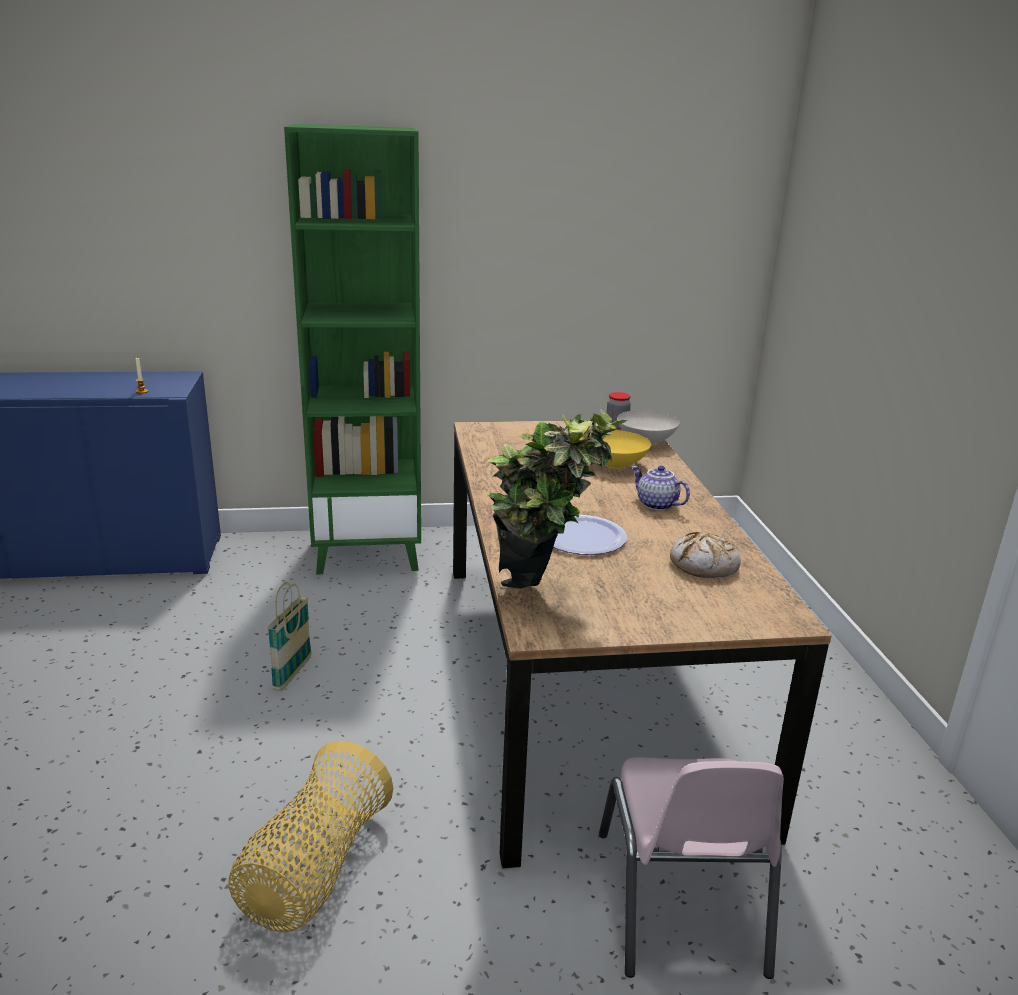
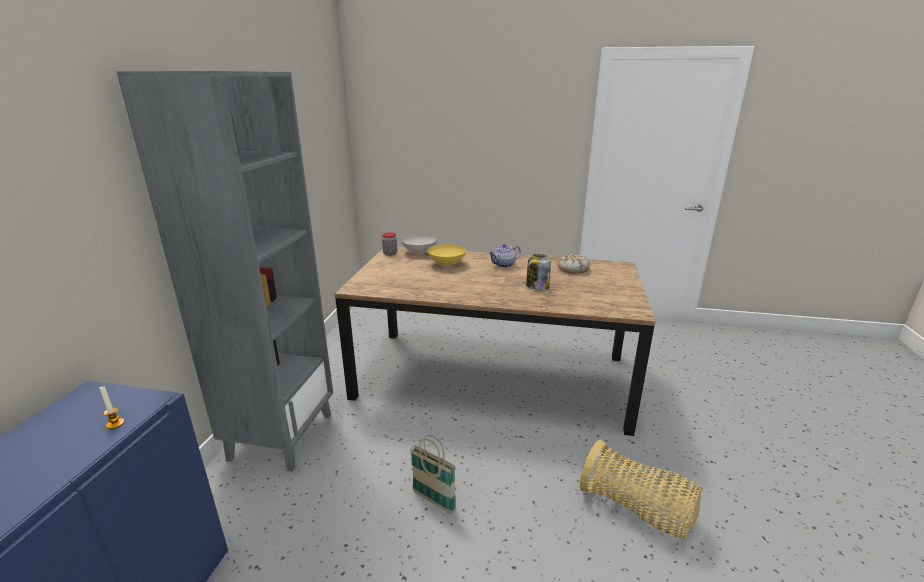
camera: 70 degrees left, 0 degrees up
(369, 552) = (281, 435): green bookcase -> grey bookcase
(544, 600) = (605, 305): potted plant -> none
(582, 537) = (537, 286): plate -> jar
(680, 901) = (651, 390): pink chair -> none

